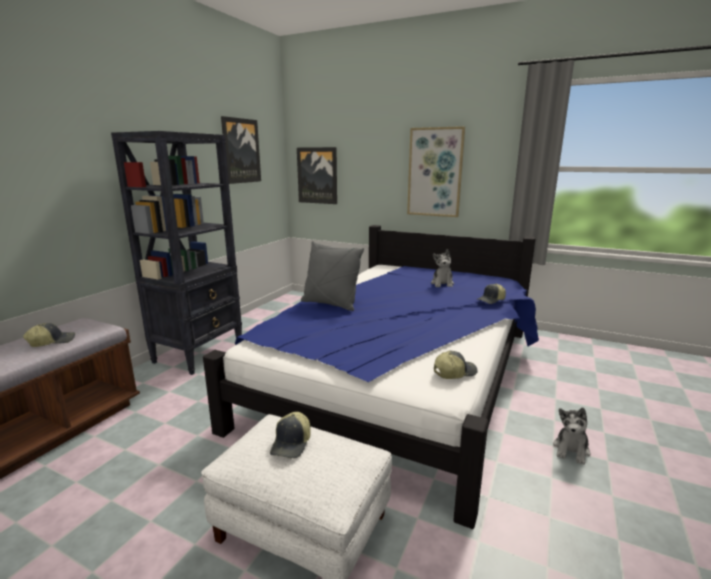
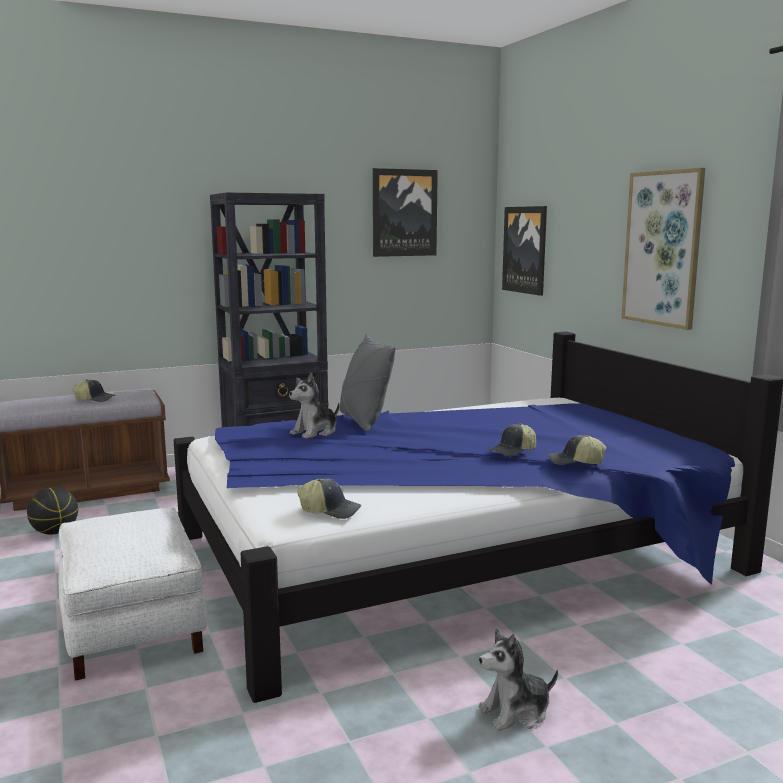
camera: 40 degrees right, 5 degrees down
(82, 484) = (55, 532): none -> basketball
(292, 443) = (130, 524): cap -> cap (513, 451)
(442, 284) = (570, 432): plush toy -> plush toy (315, 432)

